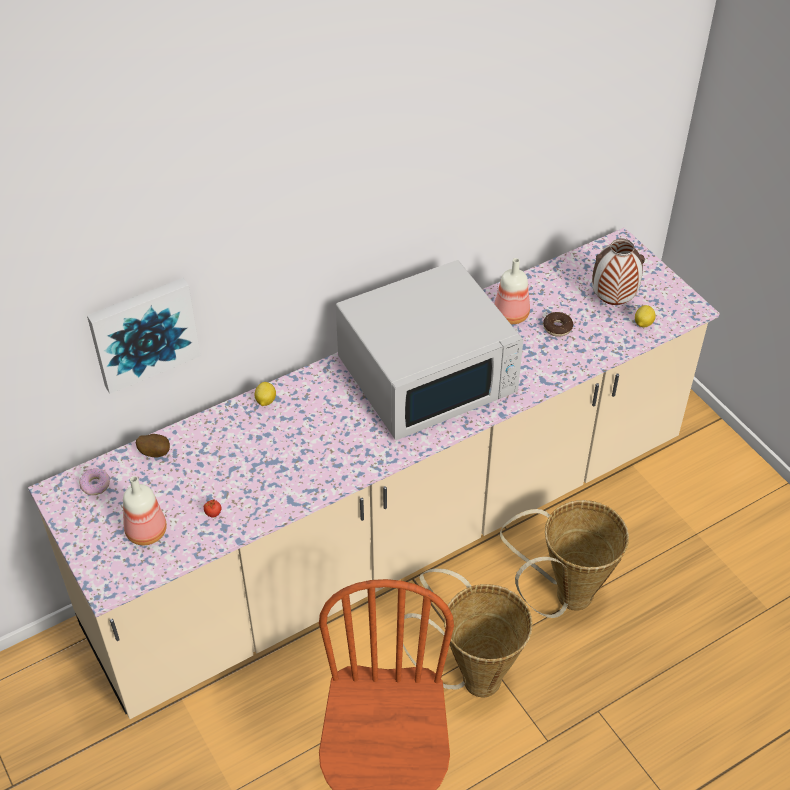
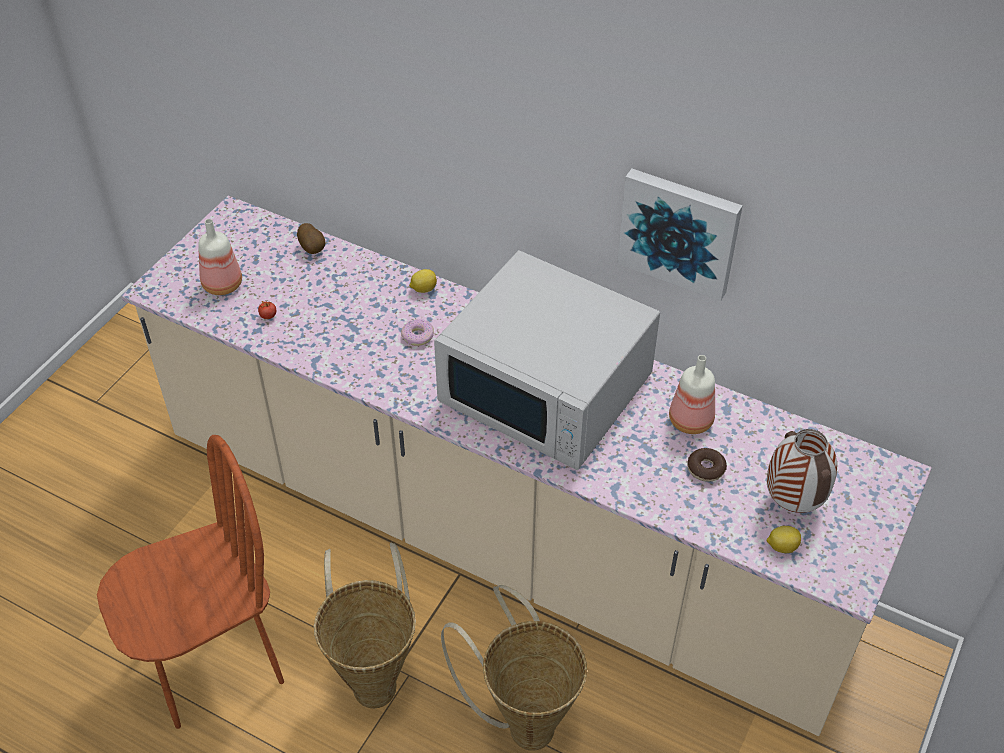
camera: 60 degrees right, 0 degrees up
(95, 485) = (254, 231): donut -> donut (418, 336)
(143, 332) = (340, 131): picture -> picture (679, 231)

